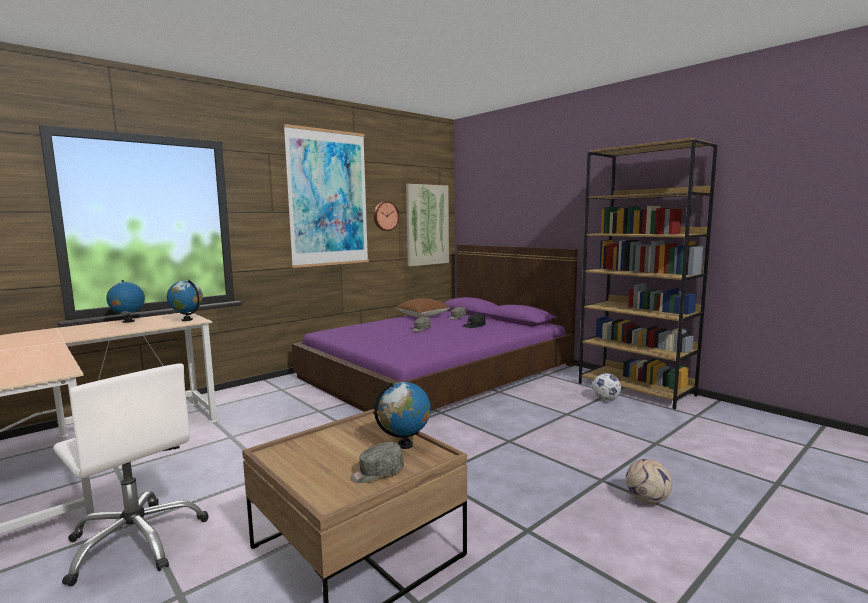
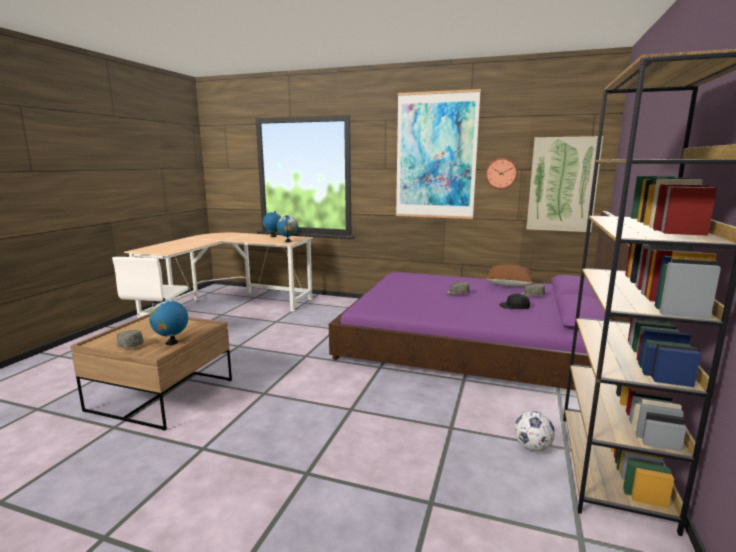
camera: 60 degrees right, 5 degrees up
(648, 500) = (280, 508): football -> none

